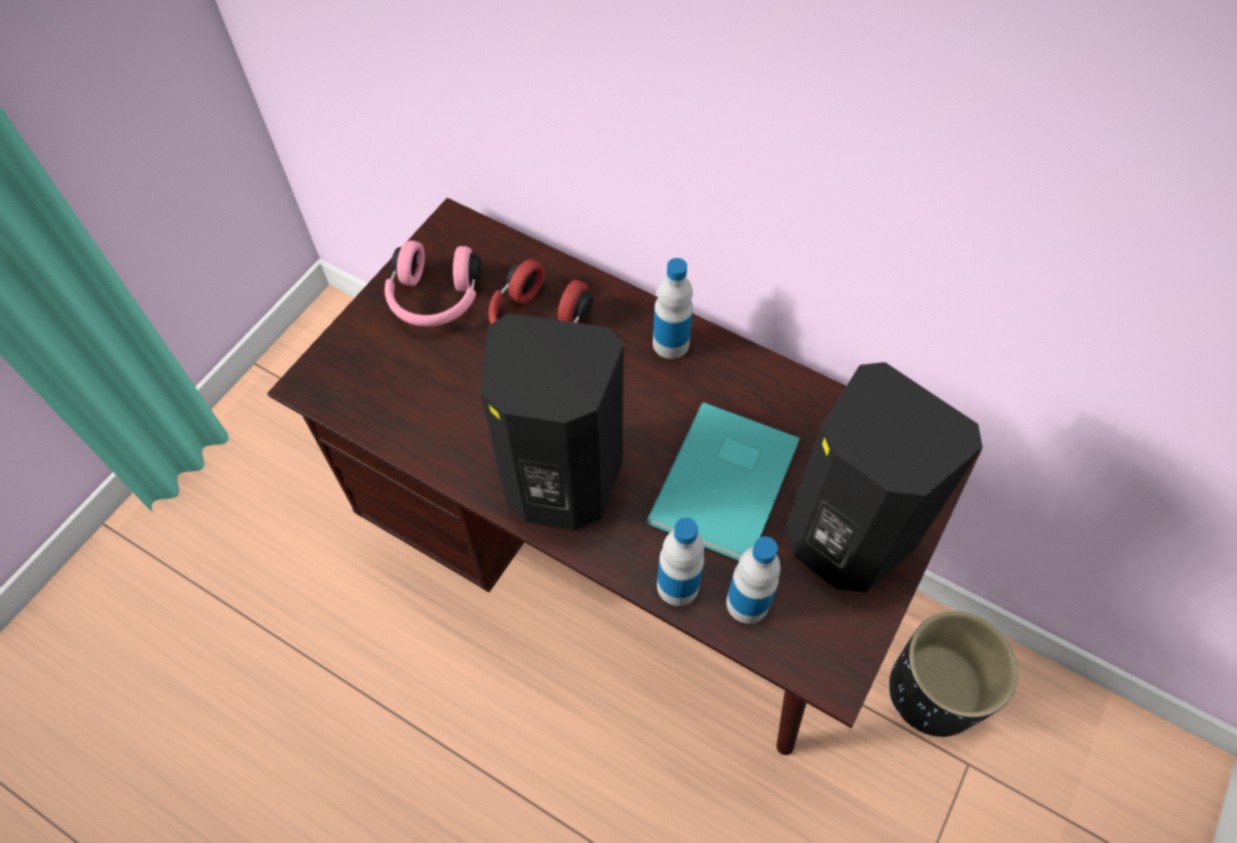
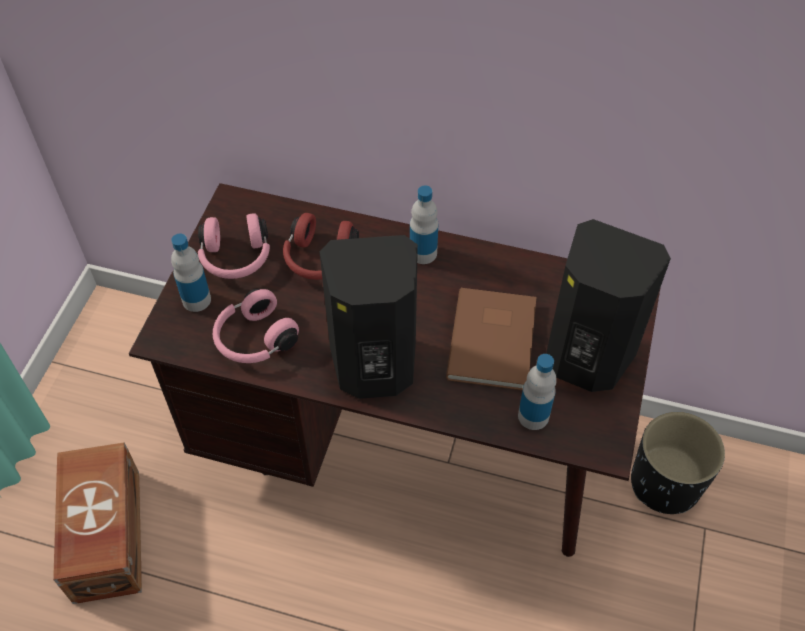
camera: 15 degrees left, 5 degrees down
(251, 585) = (105, 537): none -> brown storage box
(422, 411) = (254, 340): none -> pink headphones
(678, 585) = (481, 416): bottle -> bottle (196, 300)
(728, 483) = (495, 339): turquoise book -> brown book

